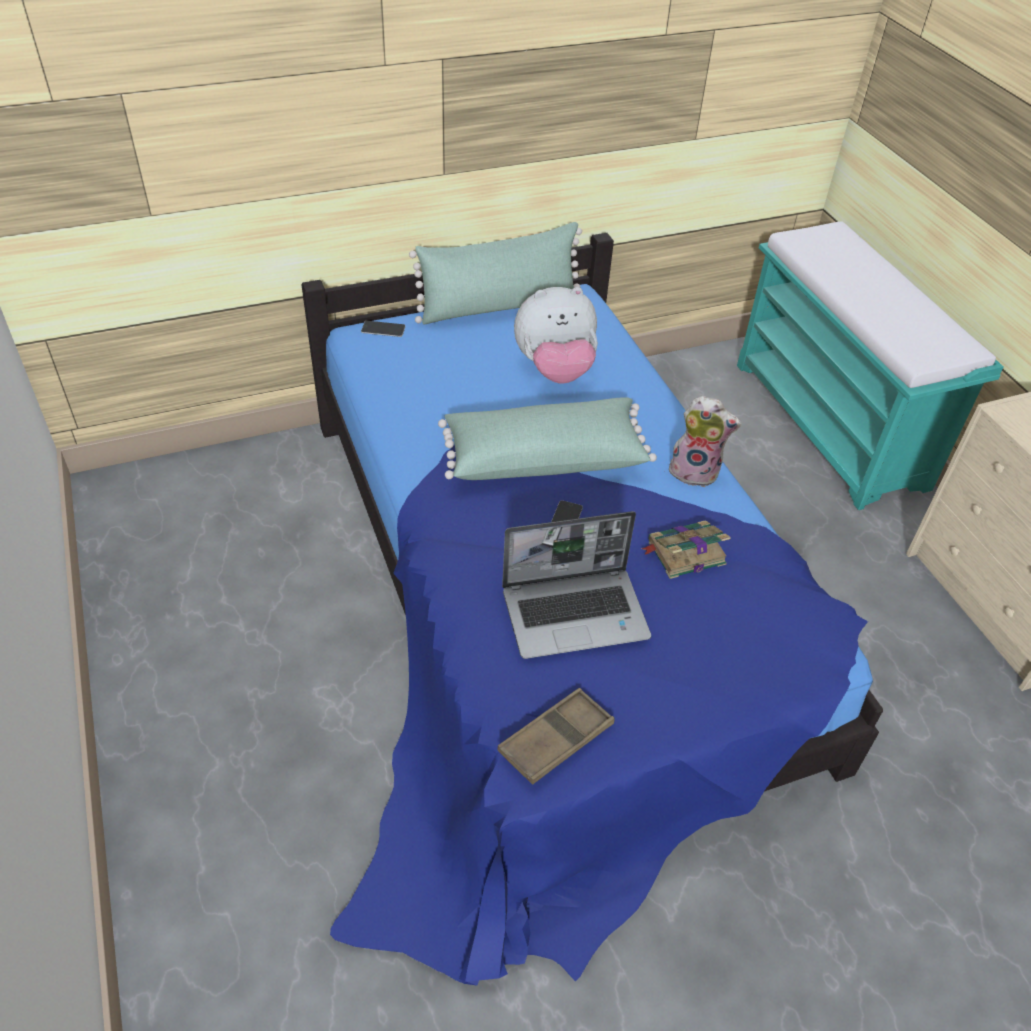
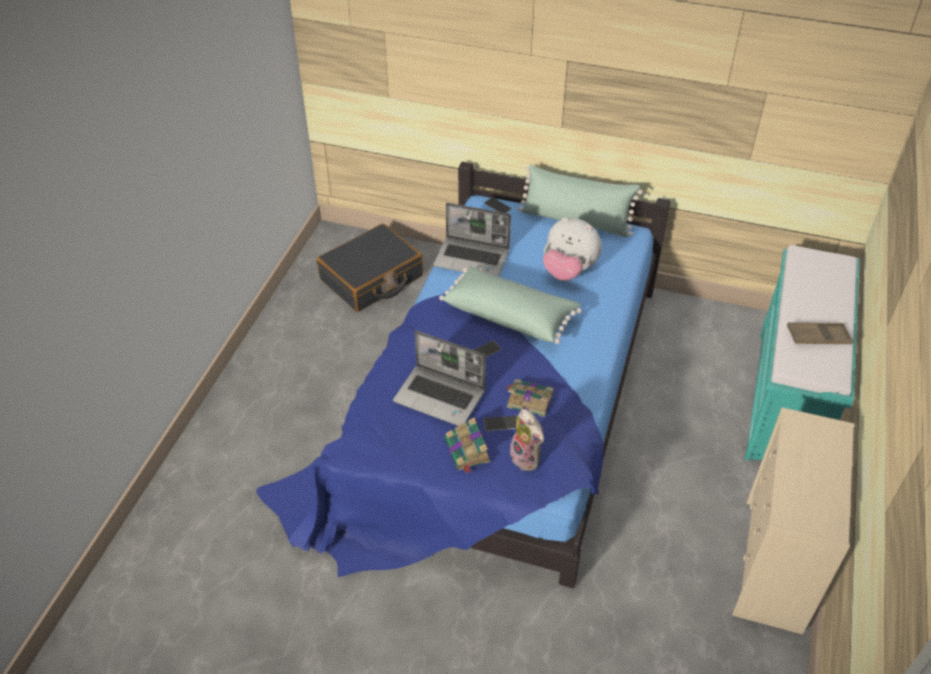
camera: 40 degrees right, 0 degrees up
(224, 520) = (371, 278): none -> black suitcase
(420, 408) = (473, 258): none -> laptop
(556, 740) = (372, 443): brown tray -> brown tray (818, 337)
(686, 604) = (501, 423): none -> phone
(689, 668) = (467, 451): none -> book
(695, 471) = (587, 364): plush toy -> plush toy (527, 458)

